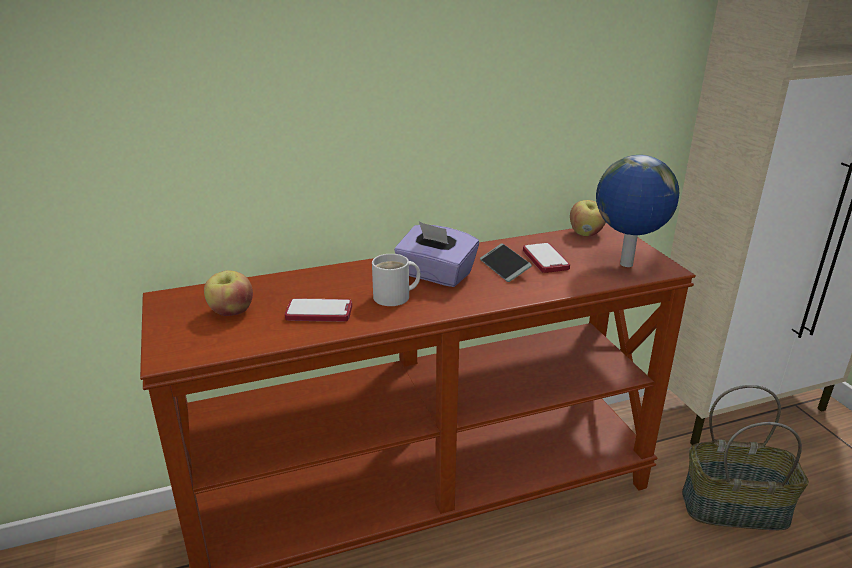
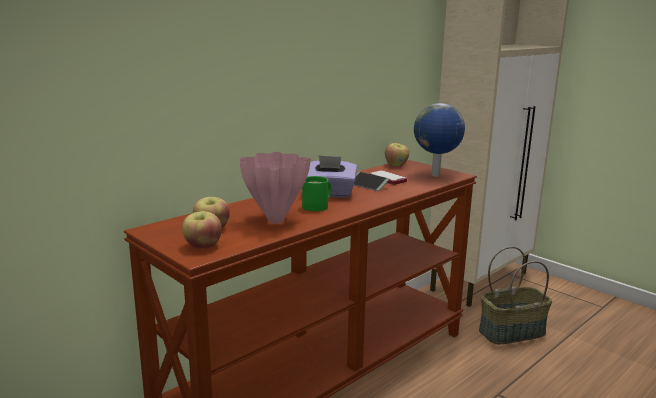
camera: 25 degrees left, 10 degrees down
(191, 340) = (202, 246): none -> apple
(319, 312) = (276, 220): phone -> pink vase
(395, 297) = (317, 206): white mug -> green mug

